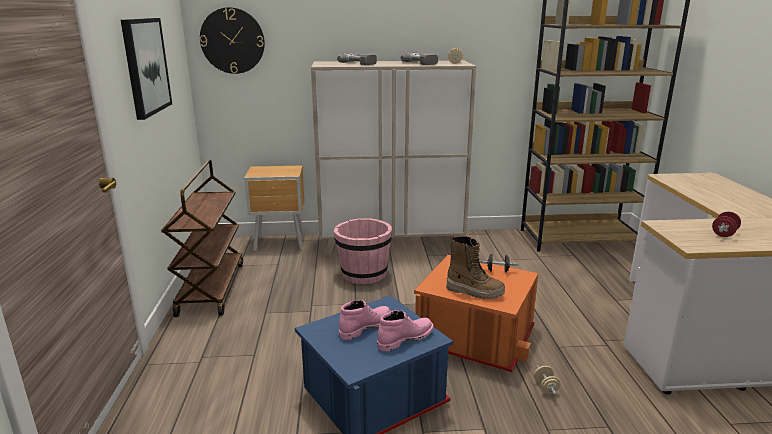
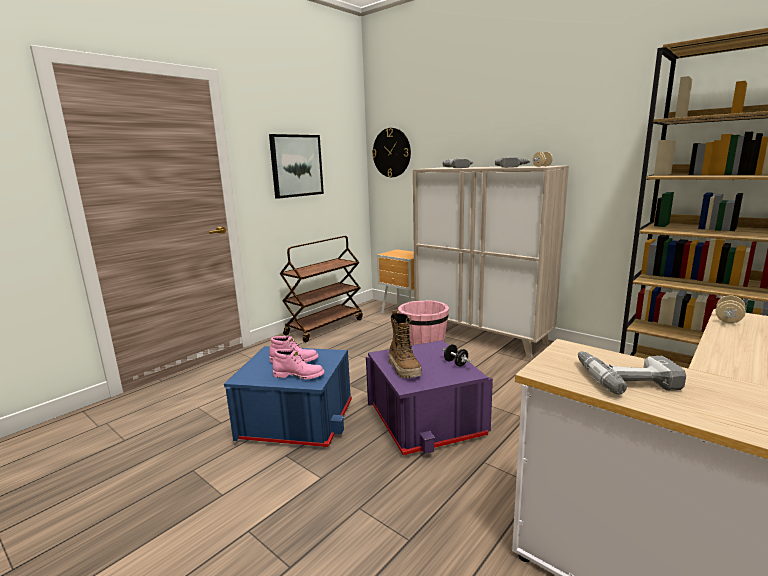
camera: 45 degrees right, 5 degrees down
(475, 337) = (426, 420): orange storage box -> purple storage box
(545, 388) = (413, 482): beige dumbbell -> beige dumbbell (728, 320)
(724, 234) = (625, 377): red dumbbell -> power drill

